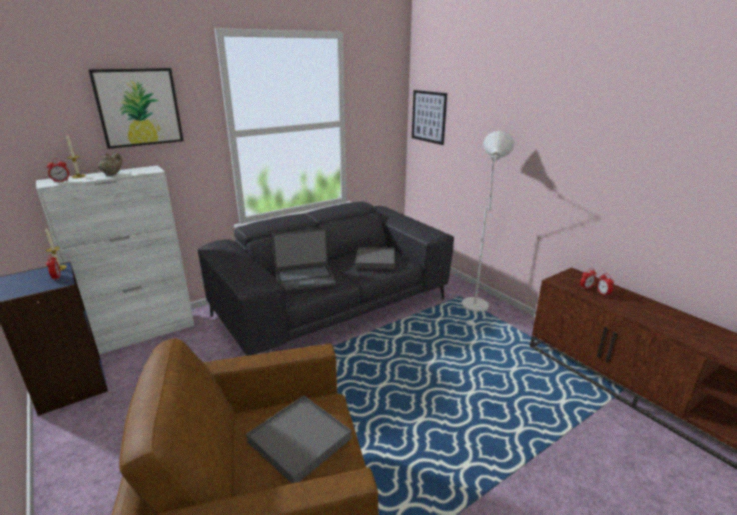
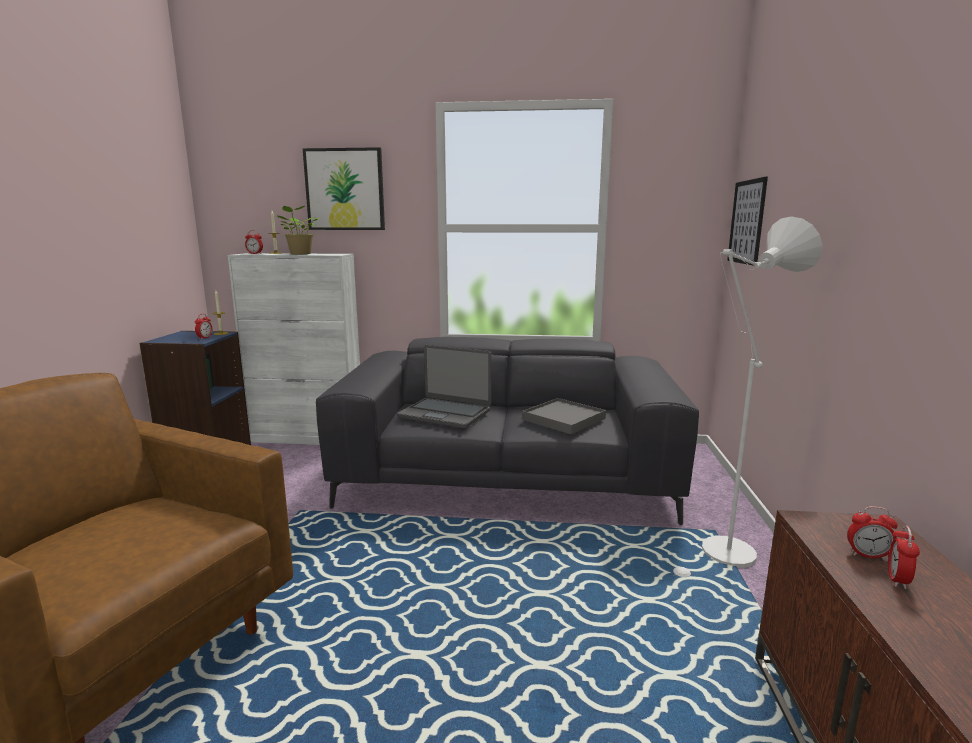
camera: 40 degrees right, 10 degrees down
(112, 174) = (300, 254): beige teapot -> potted plant
(299, 440) = (128, 539): grey tray -> none

